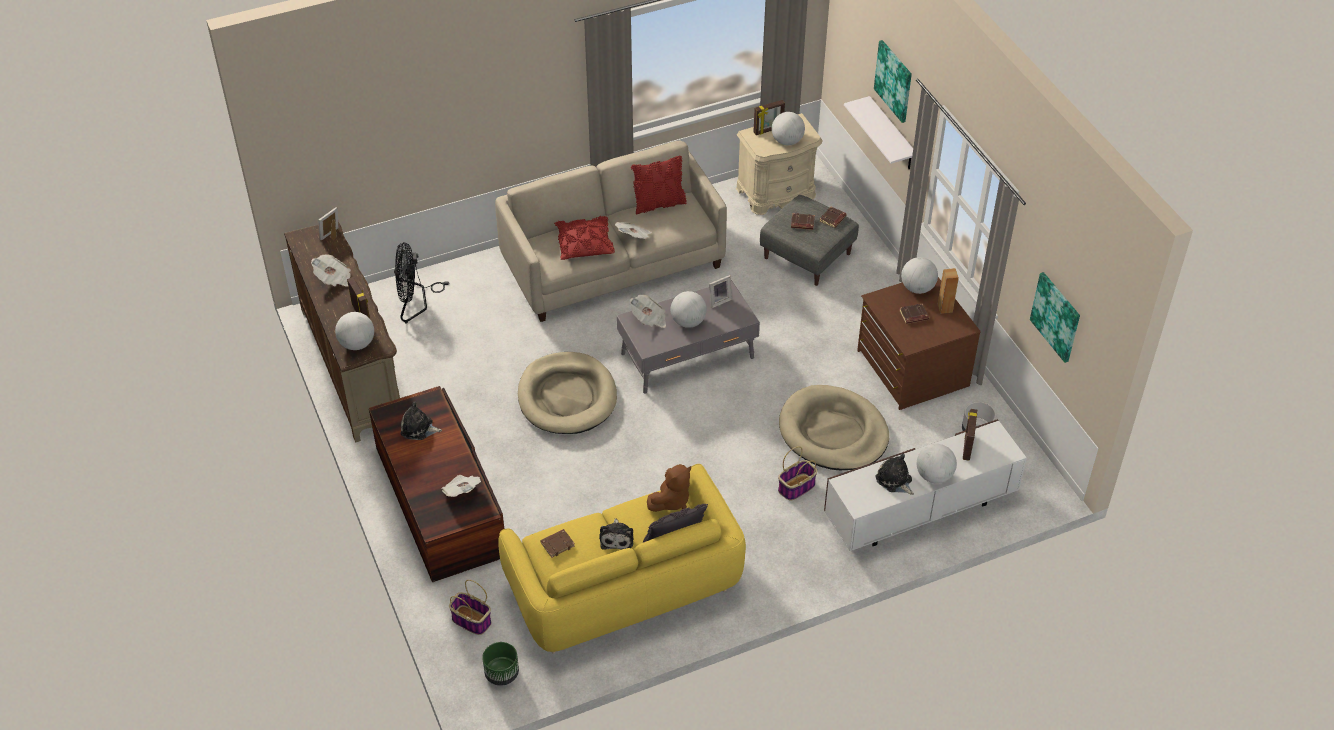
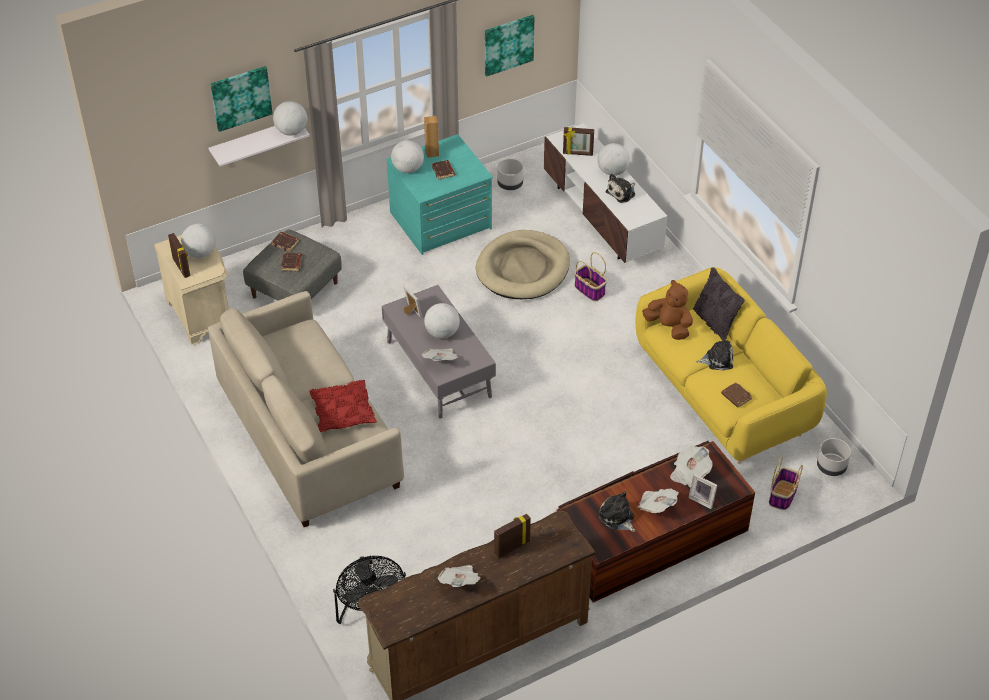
camera: 95 degrees left, 0 degrees up
(332, 236) = (388, 597): picture frame -> picture frame (702, 499)
(357, 344) = (557, 544): globe -> globe (291, 131)
(419, 429) = (617, 518): plush toy -> plush toy turned 135 degrees clockwise
(501, 674) = (831, 467): green planter -> grey planter
(567, 397) = (502, 455): beige dog bed -> none
(634, 237) = (331, 373): newspaper -> newspaper (656, 506)
(659, 204) = (278, 359): red pillow -> none
(911, 368) = (441, 221): brown dresser -> turquoise dresser

